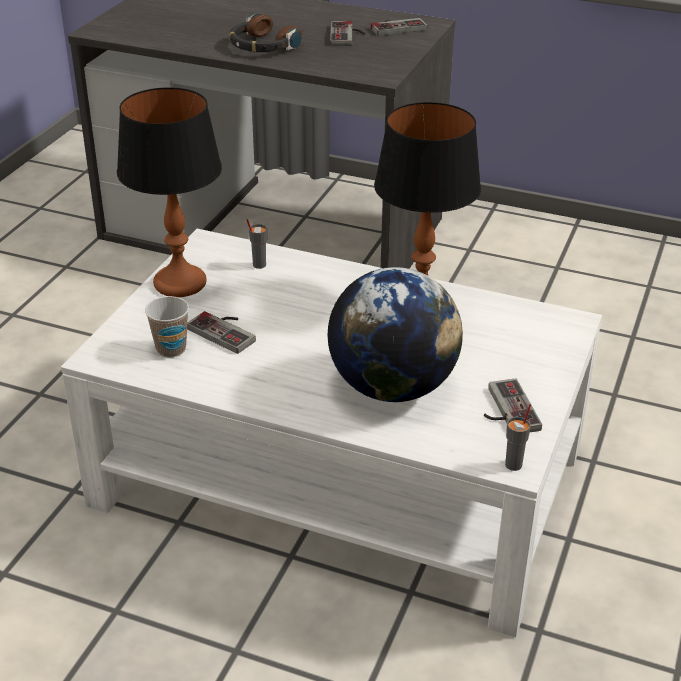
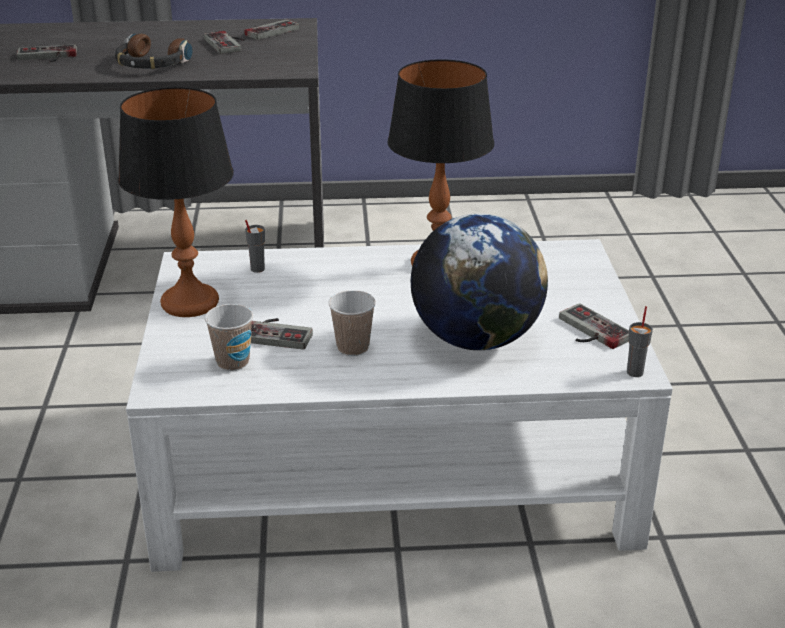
camera: 25 degrees left, 5 degrees down
(184, 22) = (47, 57): none -> game controller
(278, 364) = (353, 347): none -> cup

